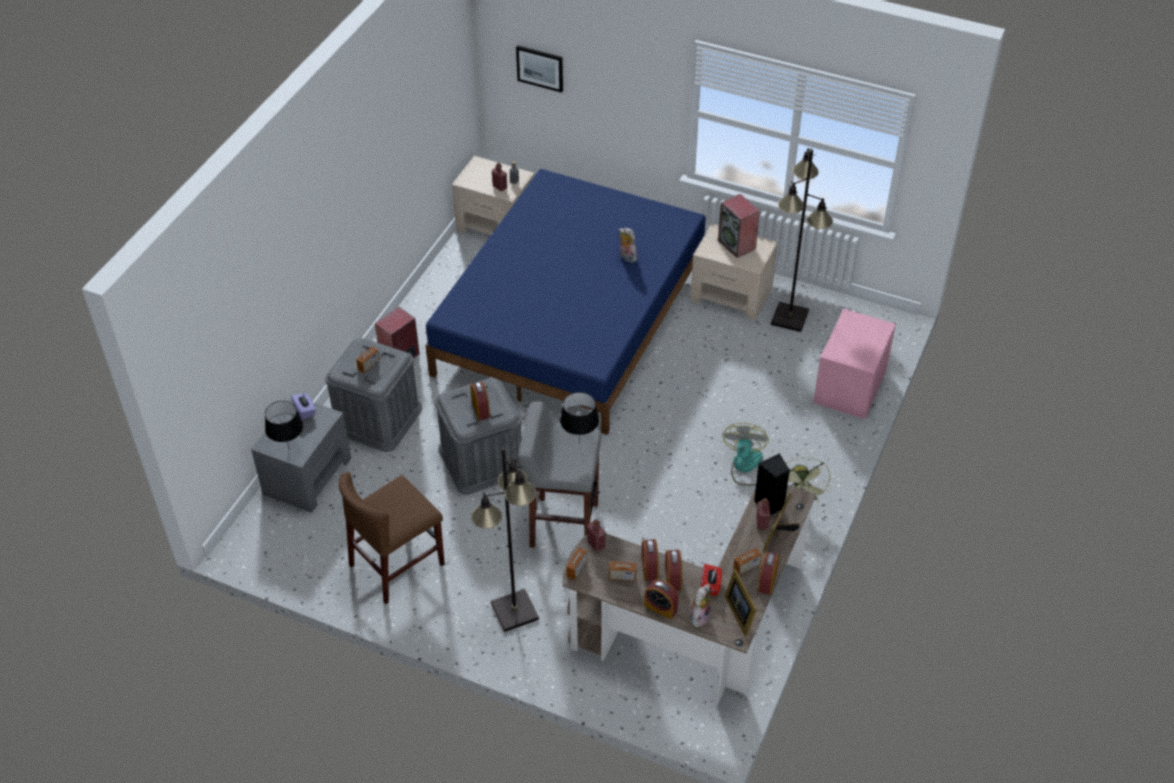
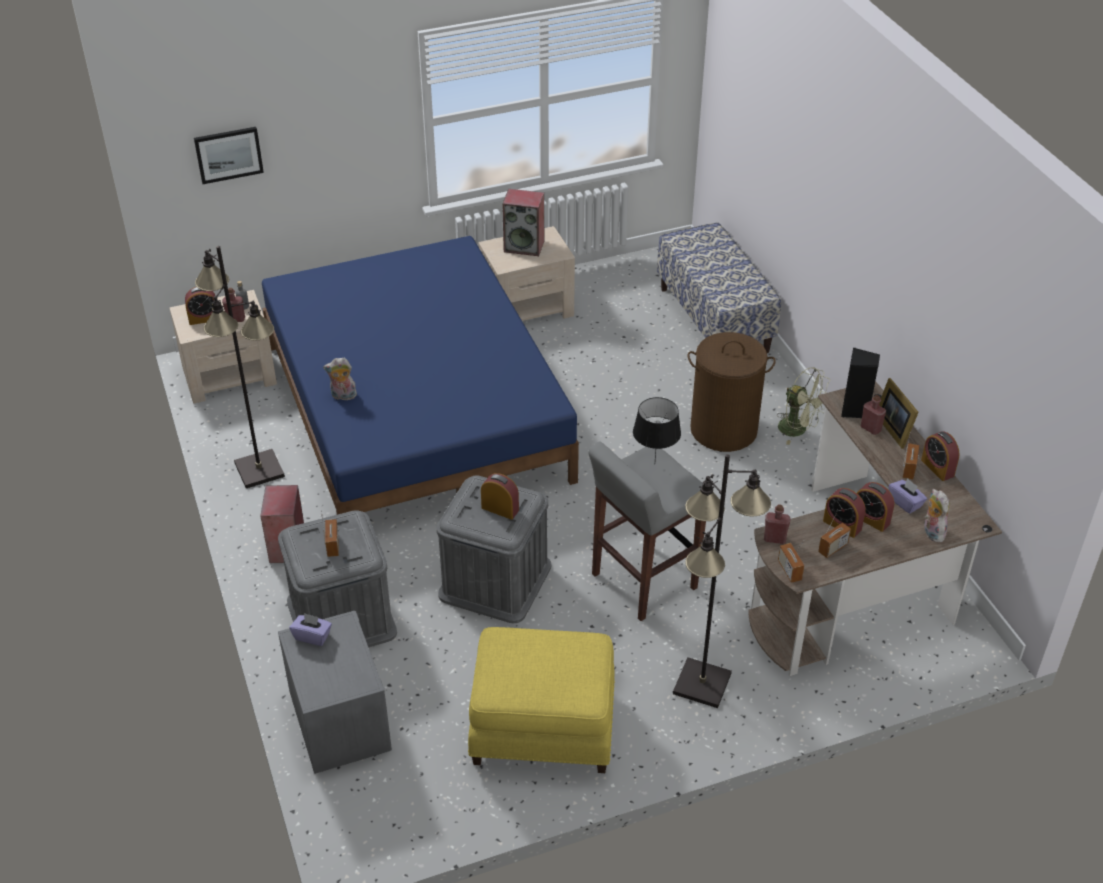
camera: 45 degrees left, 5 degrees down
(289, 450) = (348, 683): black table lamp -> none
(397, 564) = (542, 730): brown chair -> yellow ottoman
(626, 257) = (451, 305): plush toy -> plush toy (343, 396)
(660, 608) = (896, 548): alarm clock -> alarm clock (204, 318)
(710, 586) = (905, 503): red tissue box -> purple tissue box
(741, 612) = (955, 505): picture frame -> none
(747, 467) = (723, 430): fan -> brown laundry basket
(790, 317) = (599, 297): black floor lamp -> black floor lamp (260, 469)
(849, 386) = (714, 320): pink nightstand -> bench

